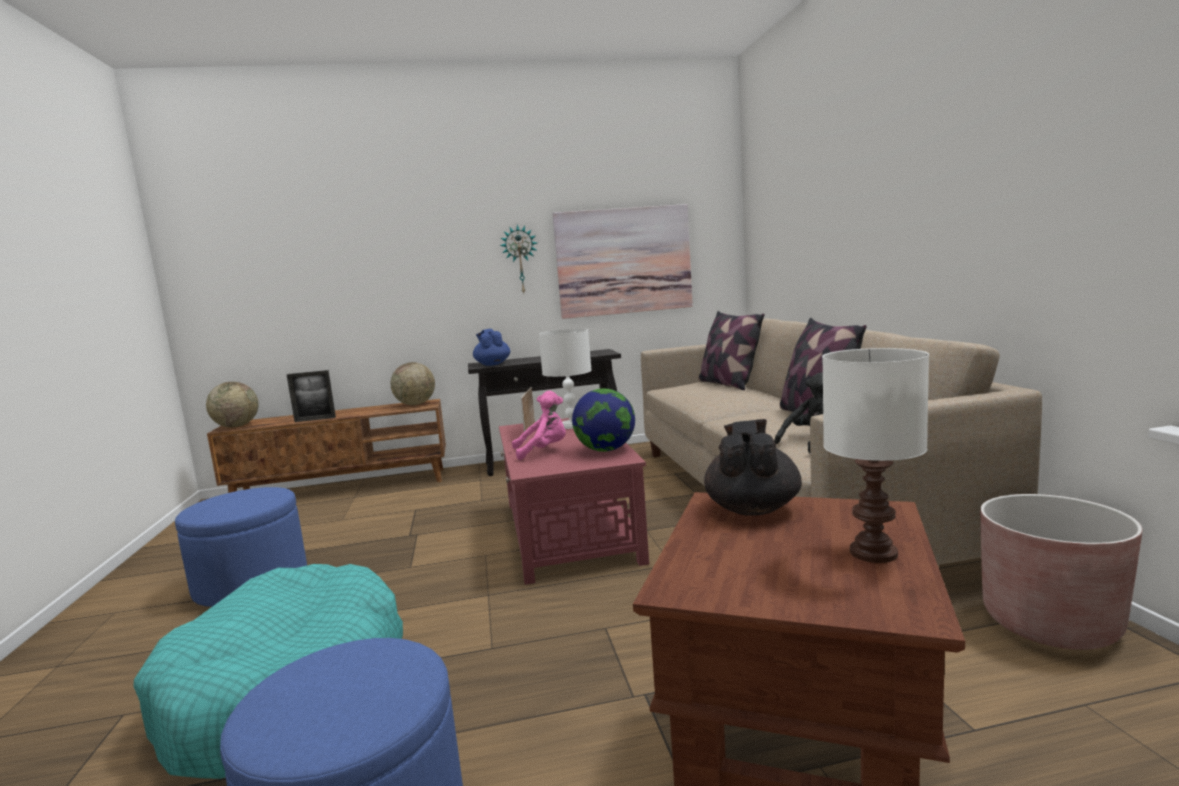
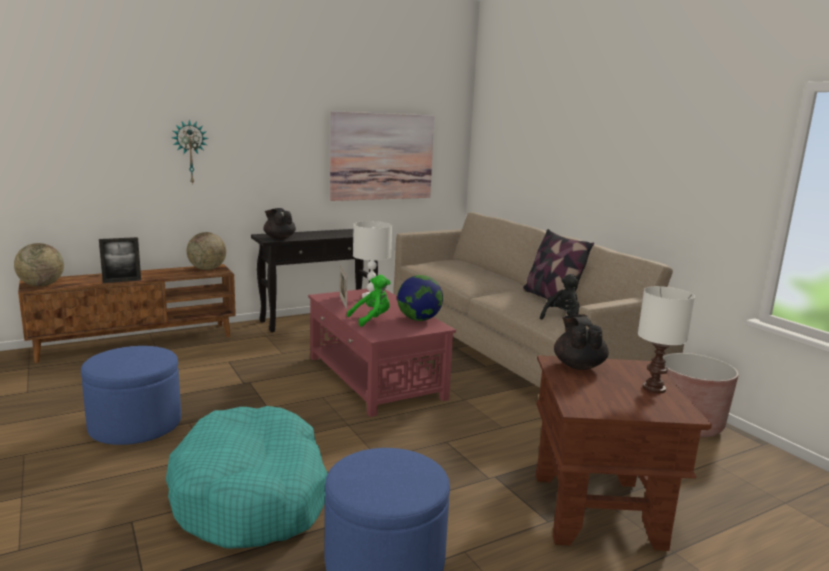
camera: 20 degrees left, 5 degrees up
(492, 364) = (279, 238): blue teapot -> black teapot
(520, 260) = (301, 148): wall clock -> wall clock (190, 152)
(543, 451) = (372, 319): pink plush toy -> green plush toy
(728, 384) = (468, 265): pillow -> none

